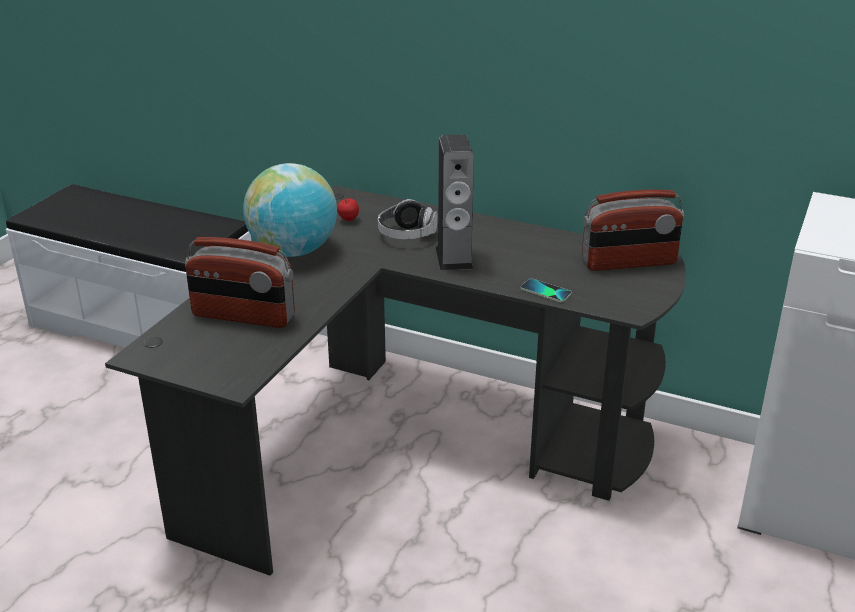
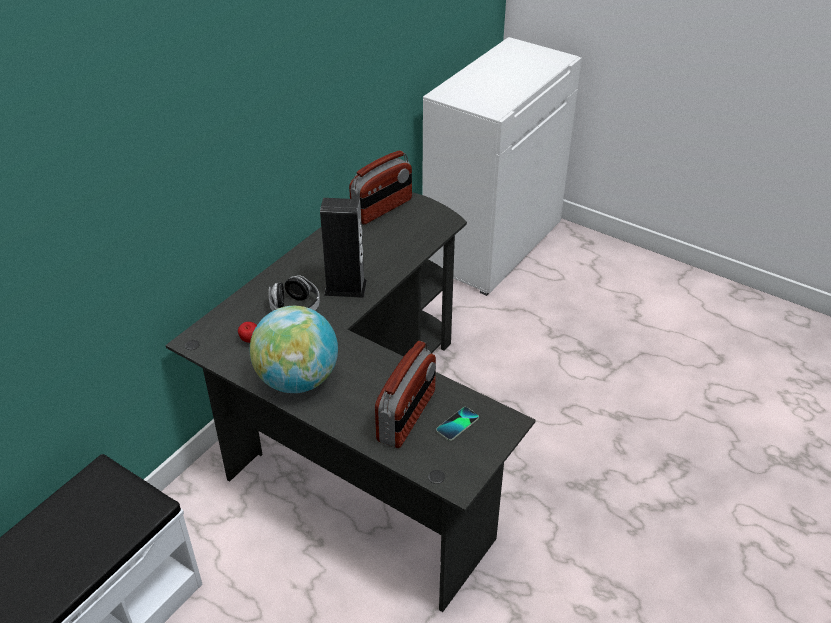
camera: 80 degrees left, 10 degrees up
(545, 291) = (412, 252): phone -> phone (457, 424)
(629, 263) = (382, 209): radio -> radio turned 45 degrees clockwise

